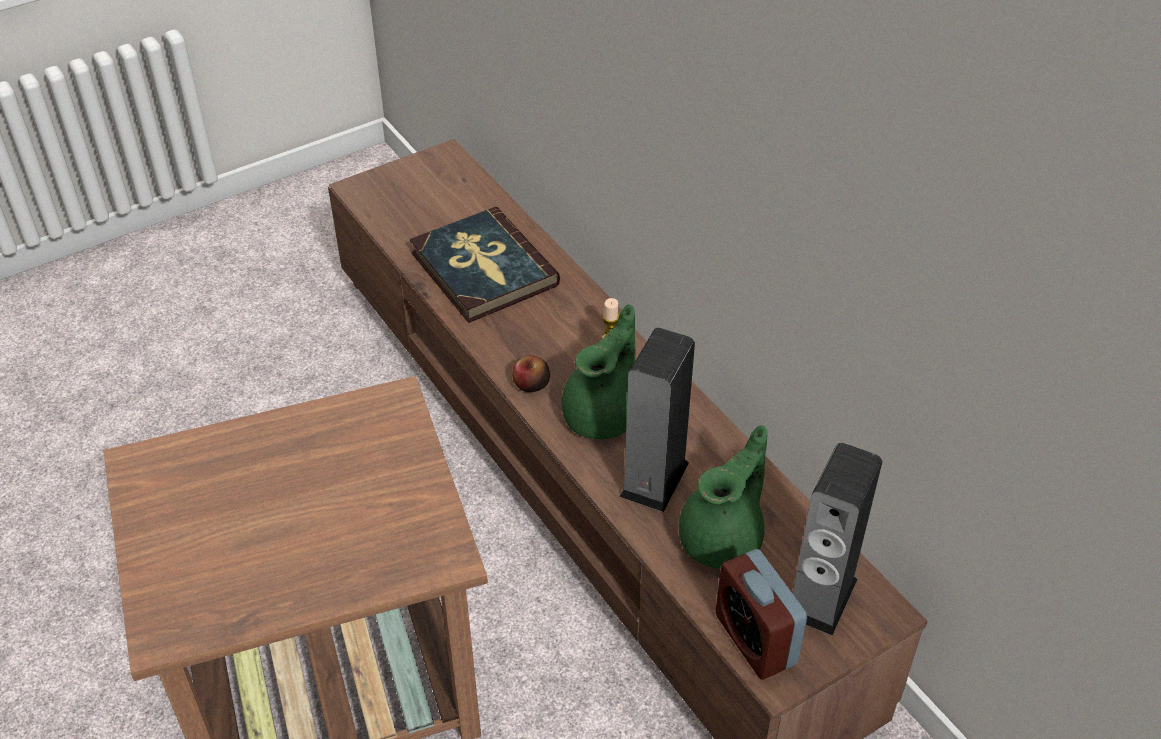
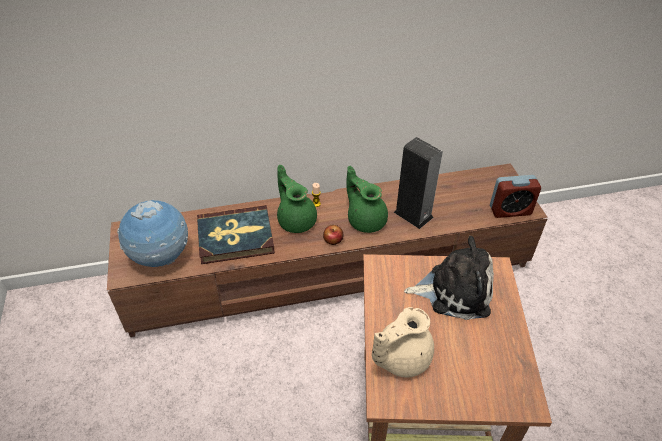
camera: 70 degrees left, 0 degrees up
(213, 464) = (400, 358): none -> beige teapot
(373, 506) = (454, 290): none -> plush toy
(406, 210) = (161, 258): none -> globe
(723, 538) = (454, 203): green teapot -> green teapot (296, 220)
(821, 597) = (493, 186): speaker -> none

